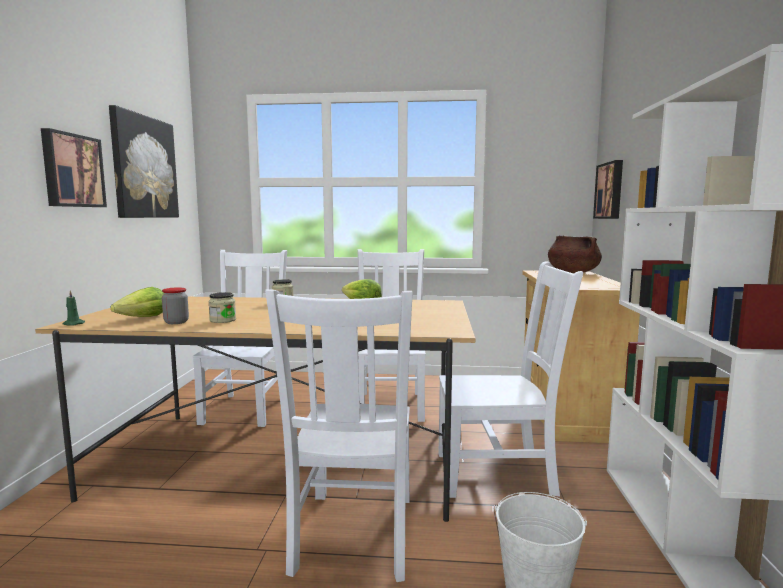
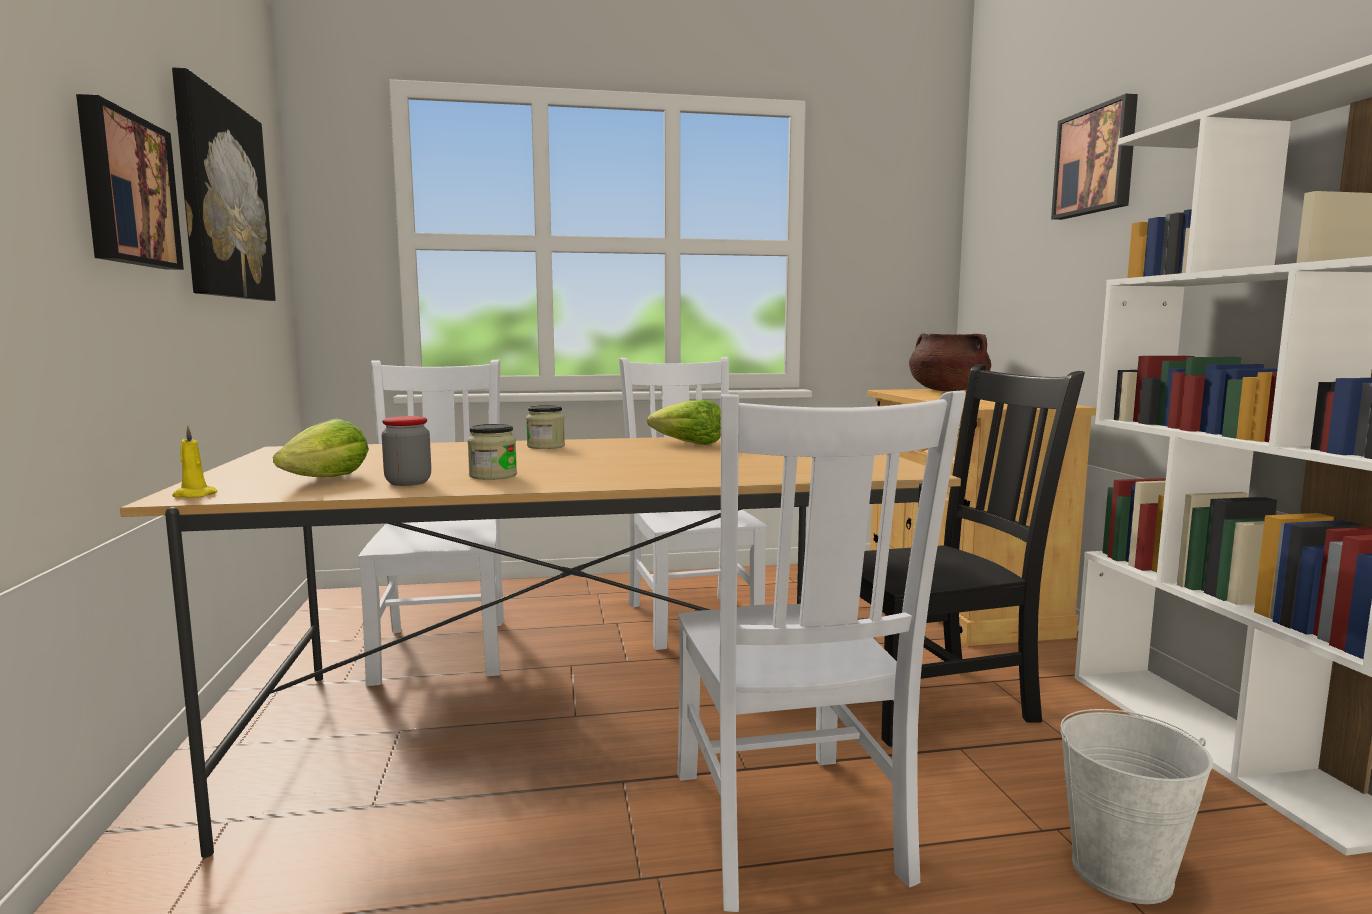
camera: 15 degrees left, 0 degrees up
(73, 324) = (193, 495): green candle -> yellow candle
(499, 473) = (934, 701): white chair -> black chair
(610, 191) = (1001, 265): picture -> picture (1097, 161)

